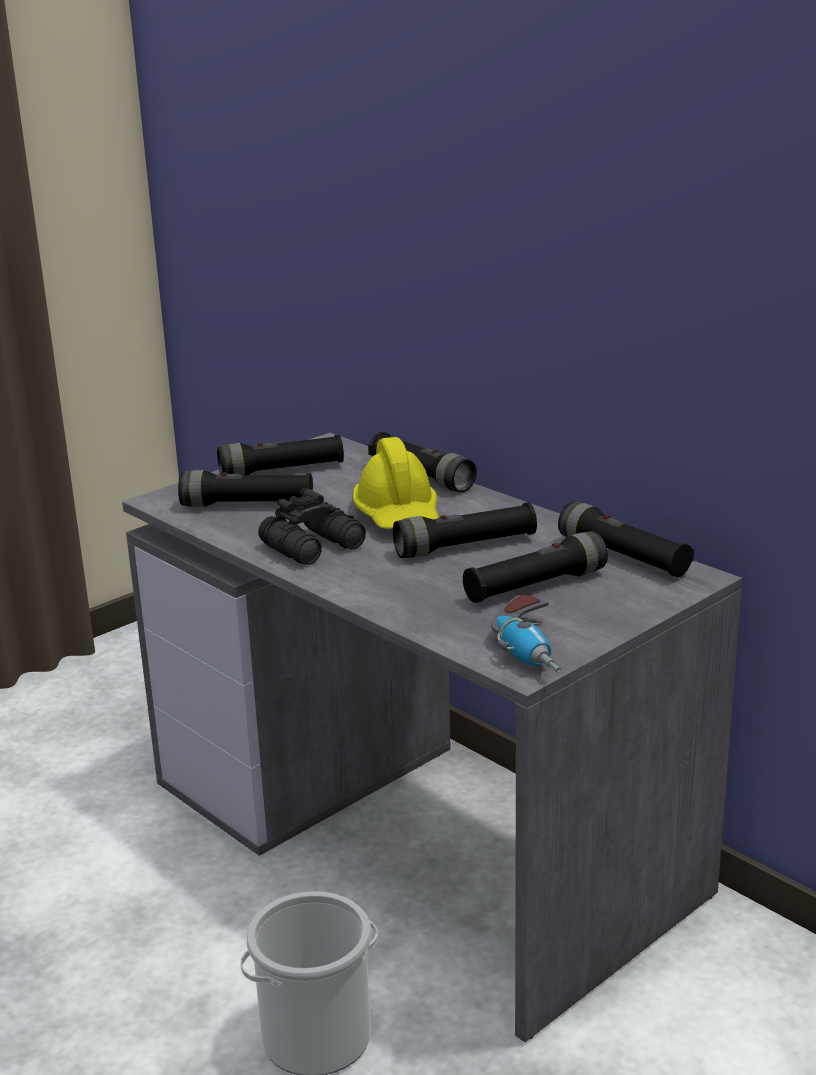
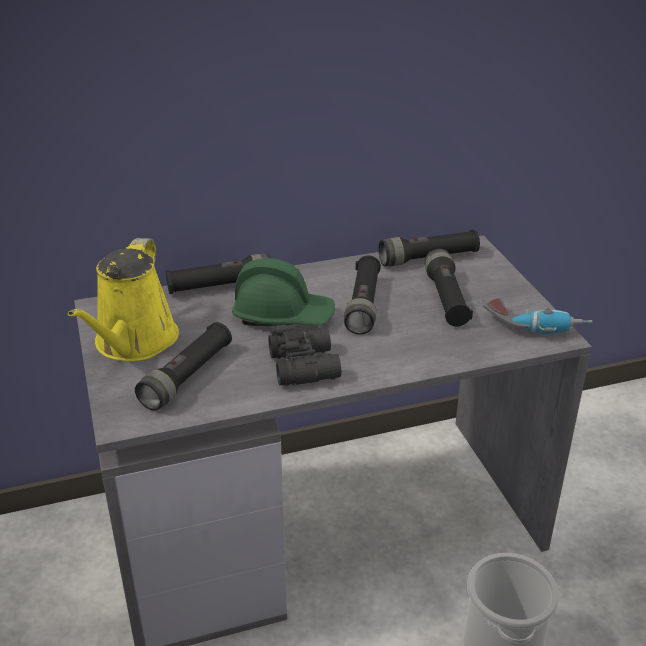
camera: 65 degrees left, 10 degrees up
(281, 471) = (133, 343): black flashlight -> yellow watering can
(398, 515) = (283, 315): yellow hard hat -> green hard hat

